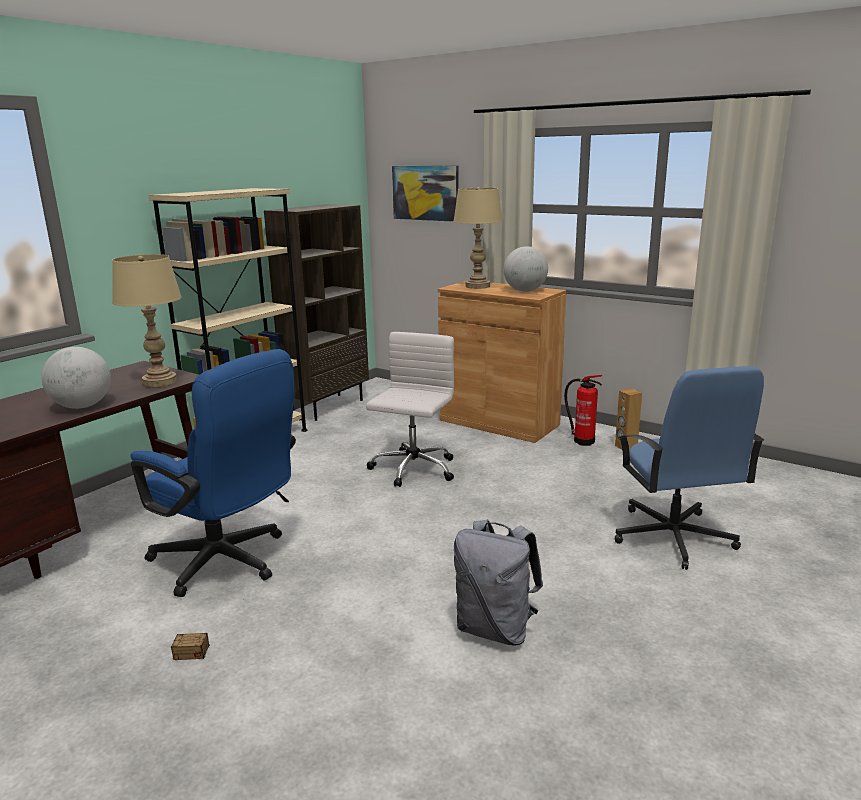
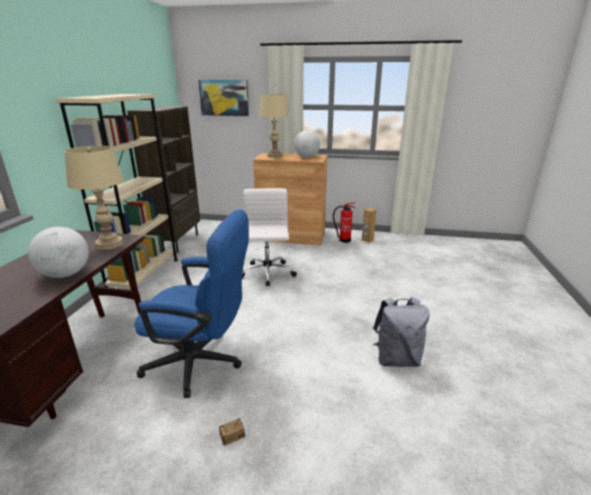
camera: 25 degrees left, 5 degrees up
(673, 537) = (431, 284): blue office chair -> none

